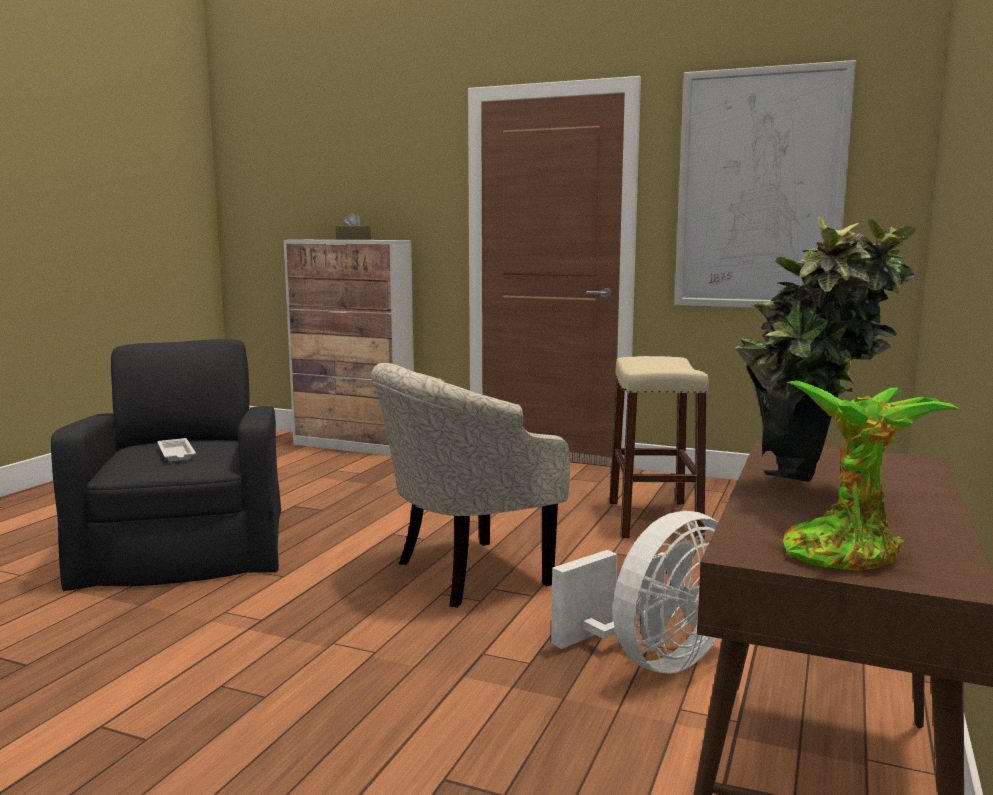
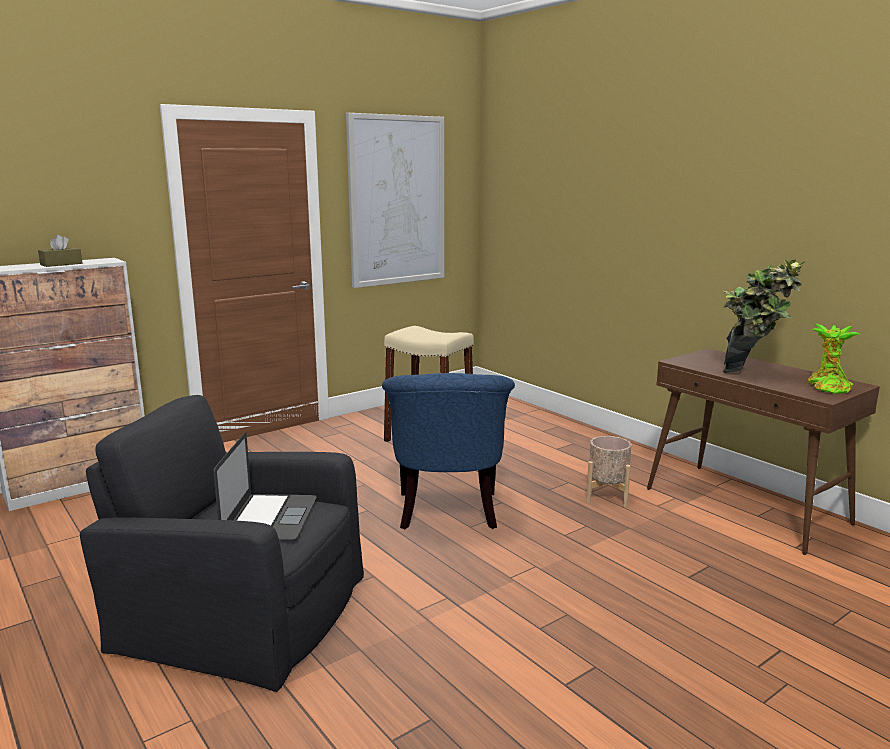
camera: 60 degrees left, 5 degrees up
(176, 454) = (270, 517): white tray -> laptop
(464, 574) = (448, 513): beige armchair -> blue armchair
(654, 660) = (607, 496): white fan -> beige planter

